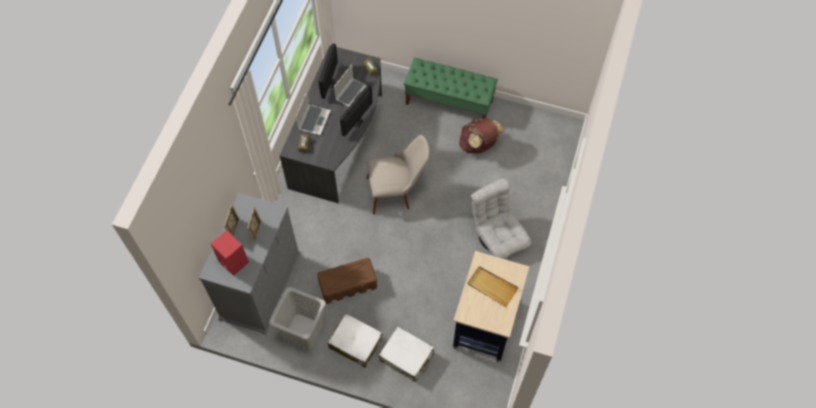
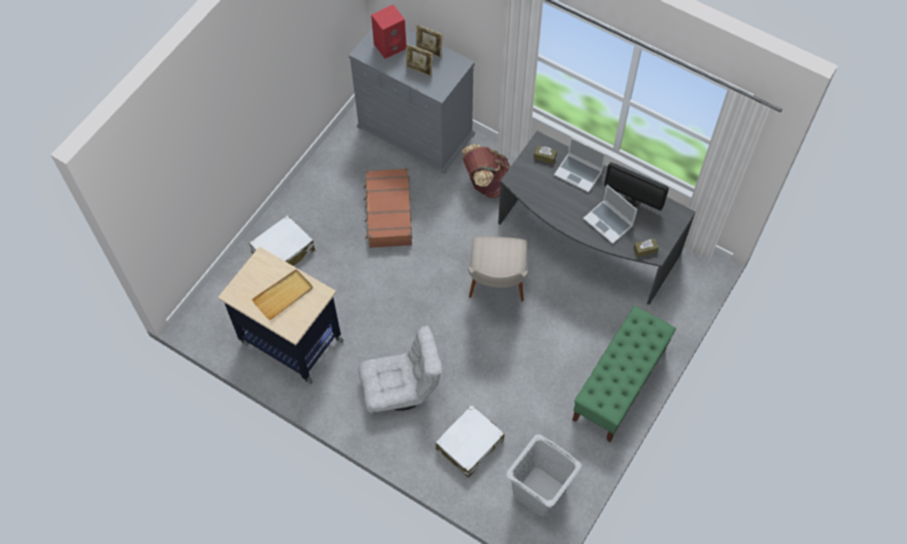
camera: 105 degrees right, 0 degrees up
(303, 331) = (348, 160): grey laundry basket -> grey laundry basket (539, 491)
(348, 285) = (388, 213): brown storage box -> brown suitcase
(355, 343) = (317, 206): white suitcase -> white suitcase (470, 444)
(356, 121) = (566, 217): monitor -> none
(478, 145) = (541, 403): brown backpack -> brown backpack (486, 183)

